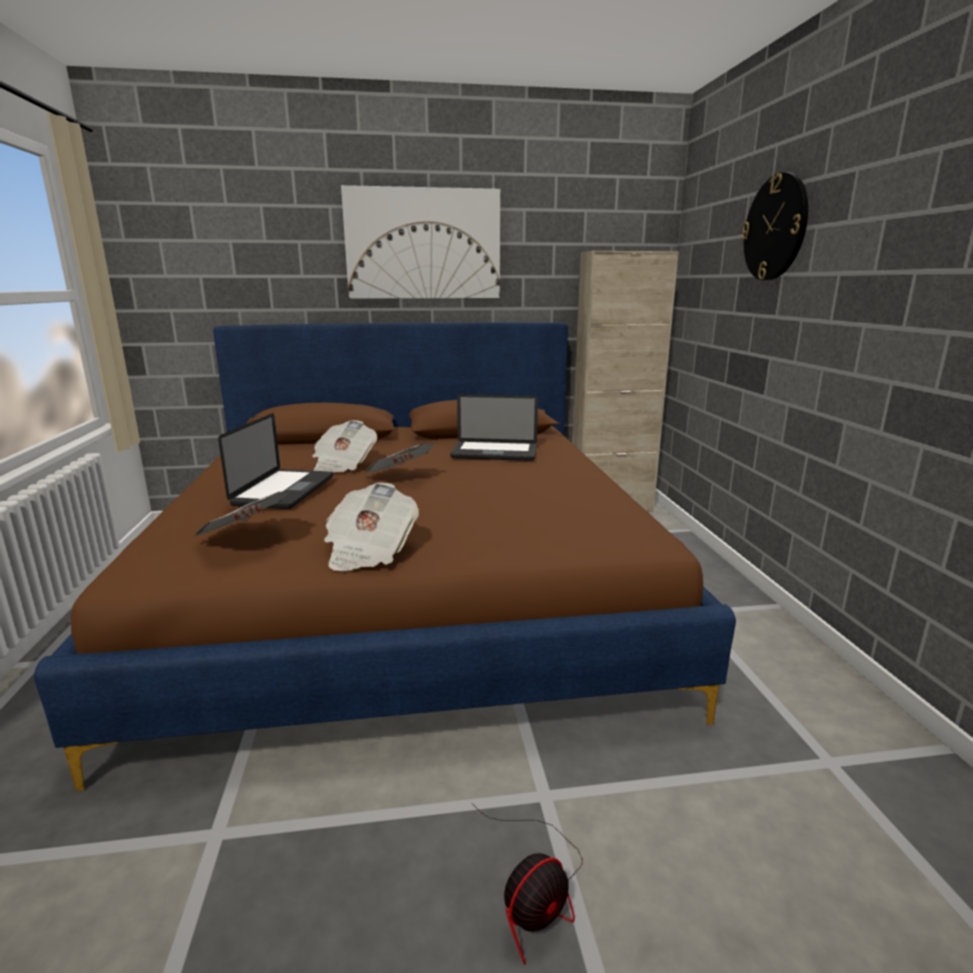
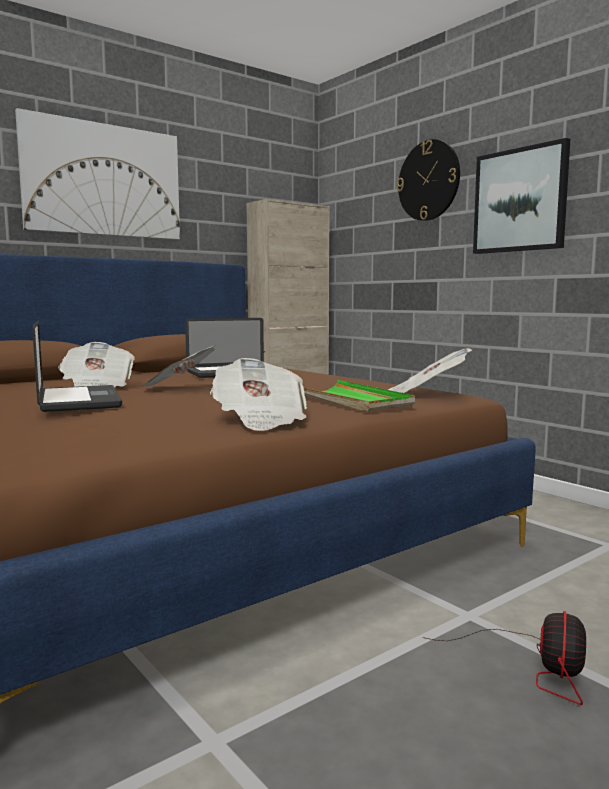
camera: 30 degrees left, 10 degrees down
(245, 537) = (118, 423): newspaper -> newspaper (427, 393)
(506, 531) = (350, 400): none -> green tray
(866, 268) = (520, 200): none -> picture

